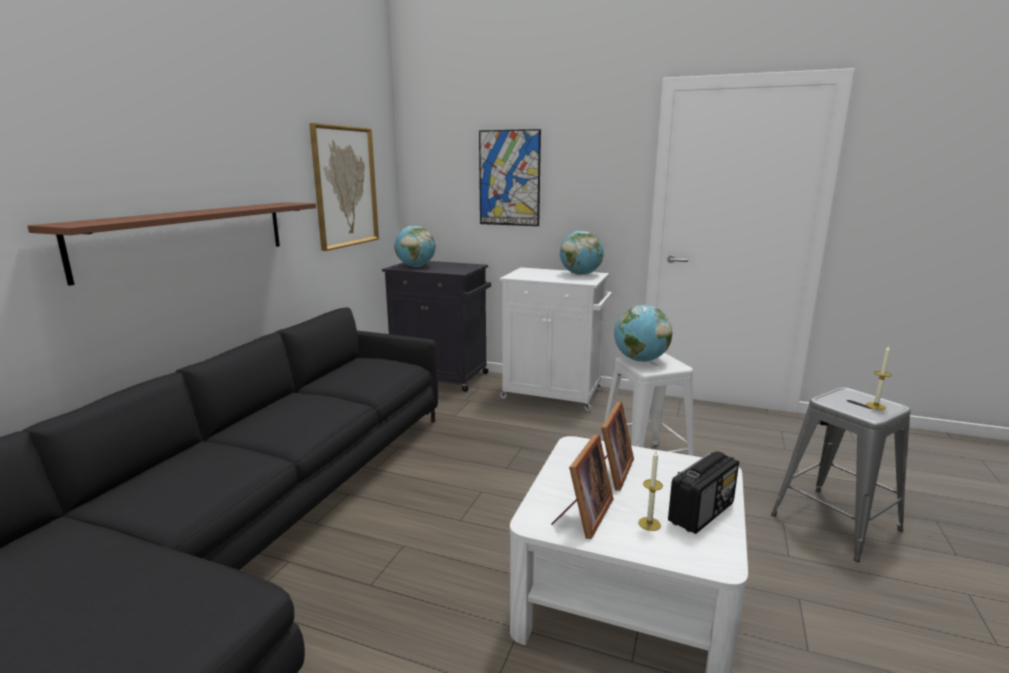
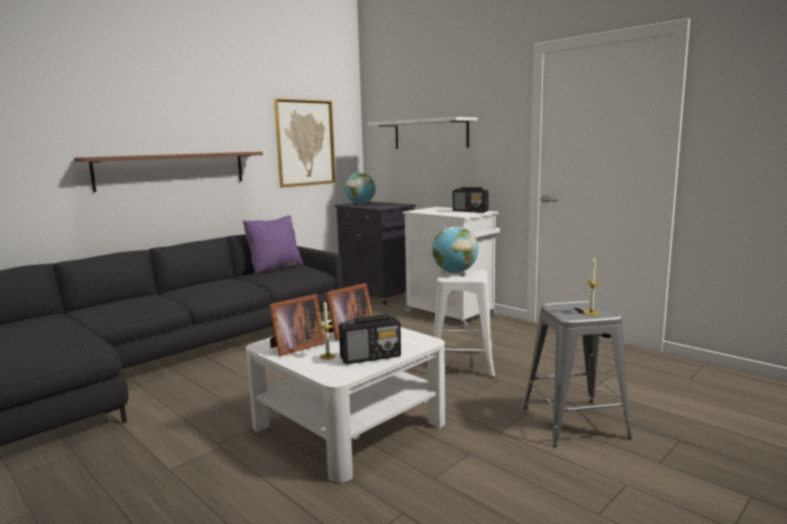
camera: 25 degrees right, 5 degrees down
(346, 369) = (275, 269): none -> purple pillow
(509, 178) = (430, 134): picture -> white shelf
(580, 274) = (470, 211): globe -> radio

